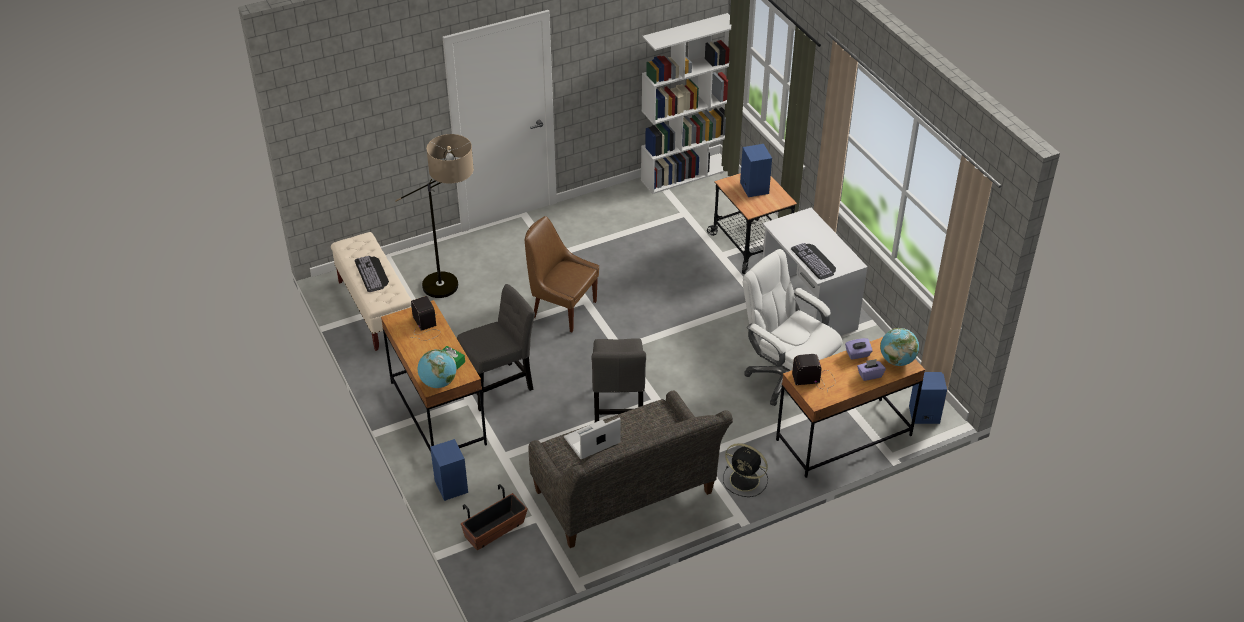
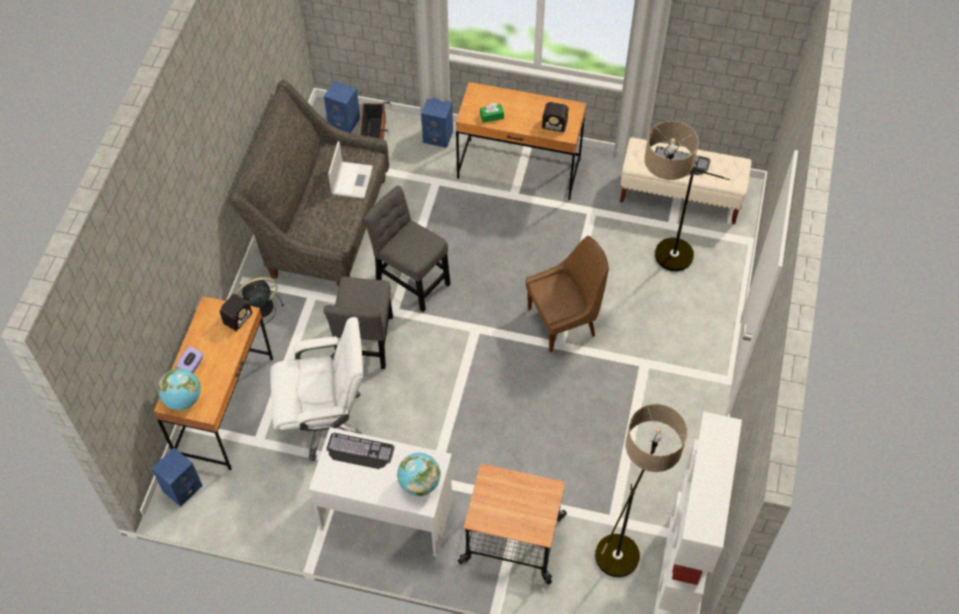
camera: 130 degrees right, 15 degrees up
(438, 383) = (476, 96): globe -> globe (419, 483)
(499, 385) = (512, 223): grey chair -> grey chair (365, 343)
(692, 202) = (625, 541): none -> floor lamp
(753, 187) = (522, 508): blue speaker -> blue speaker (345, 121)
(857, 354) = (220, 377): purple tissue box -> none

